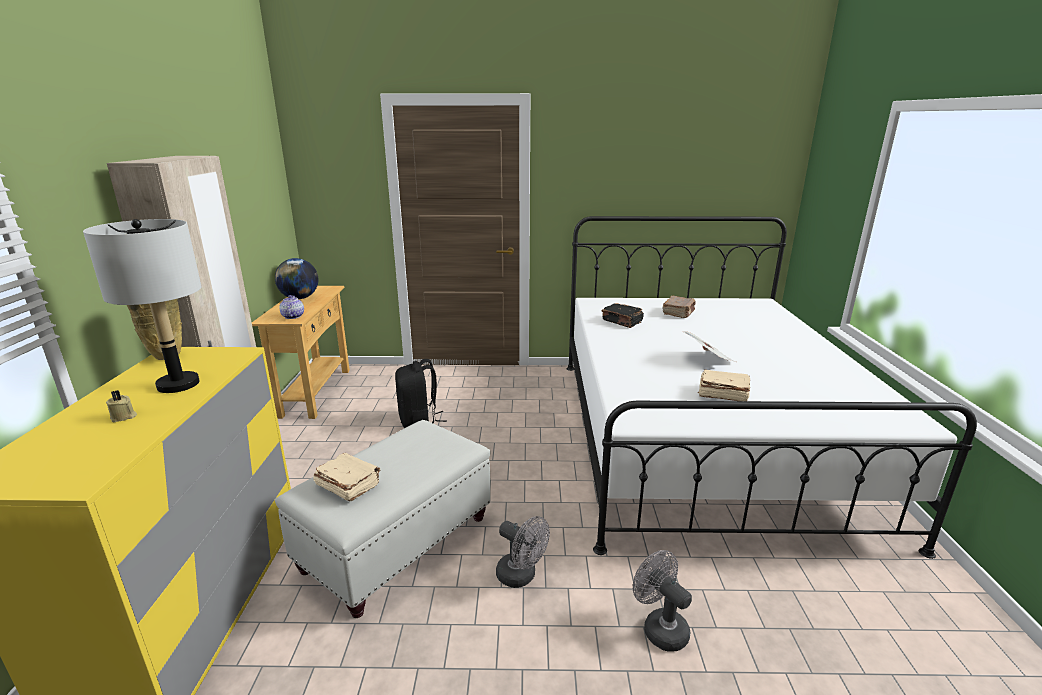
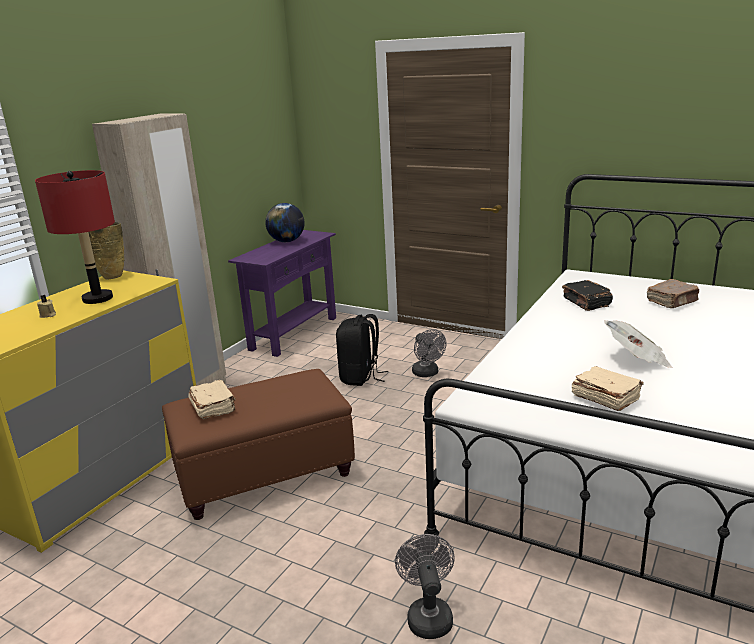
camera: 30 degrees right, 0 degrees up
(179, 384) = (98, 298): grey table lamp -> red table lamp
(292, 316) = (265, 257): teapot -> none
(315, 392) = (294, 333): beige console table -> purple console table
(398, 542) = (265, 474): white ottoman -> brown ottoman
(521, 576) = (341, 532): grey fan -> grey fan (427, 373)

